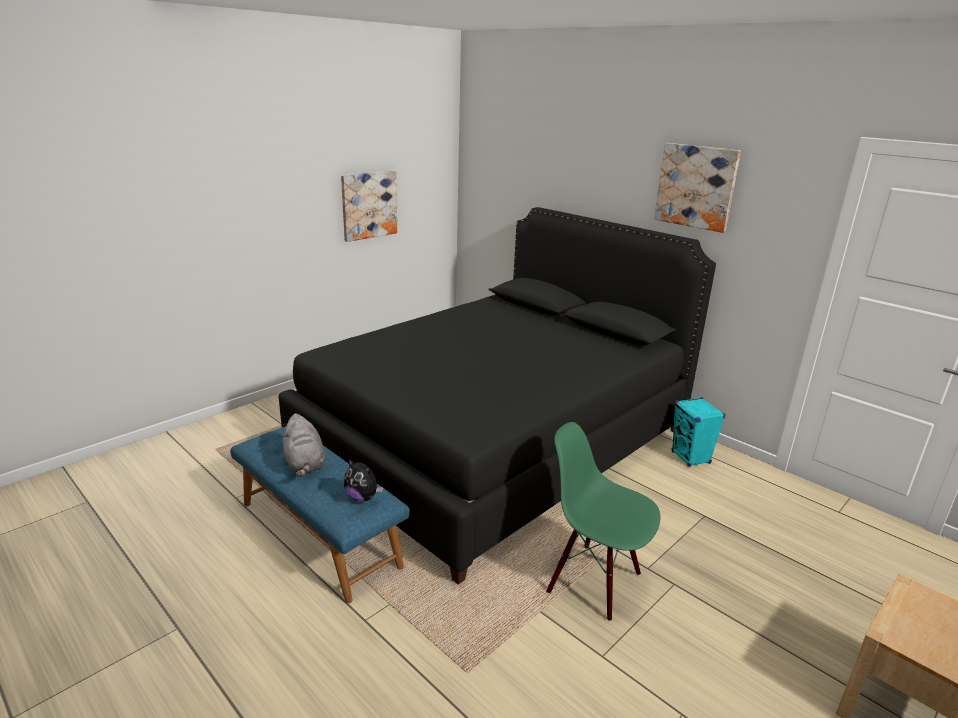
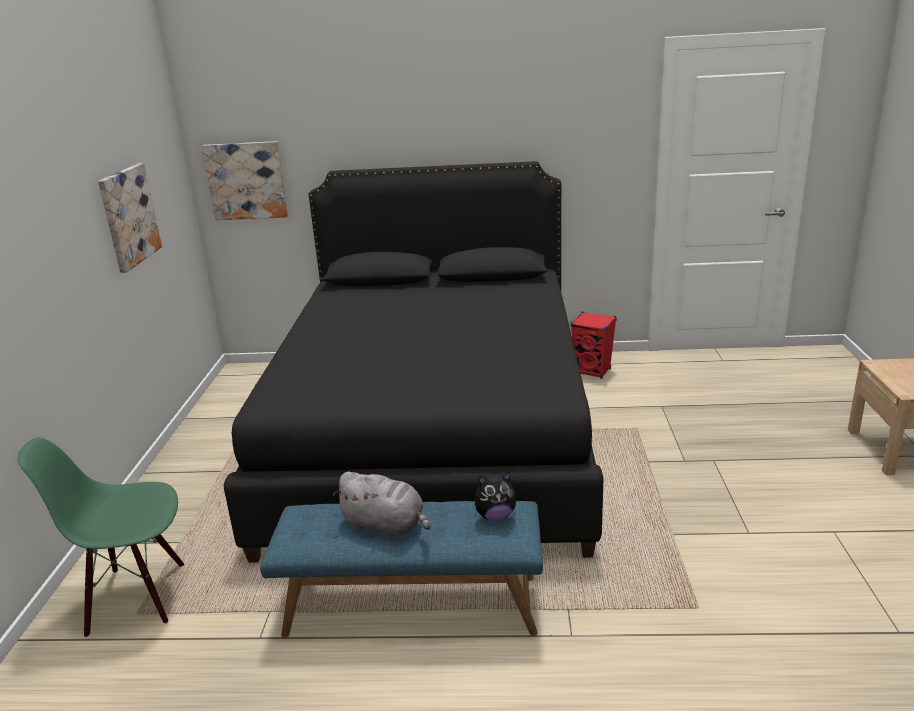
camera: 40 degrees left, 0 degrees up
(594, 582) = (670, 491): green chair -> green chair (137, 597)
(691, 457) = (593, 371): turquoise speaker -> red speaker
(696, 186) = (521, 109): picture -> picture (246, 180)

